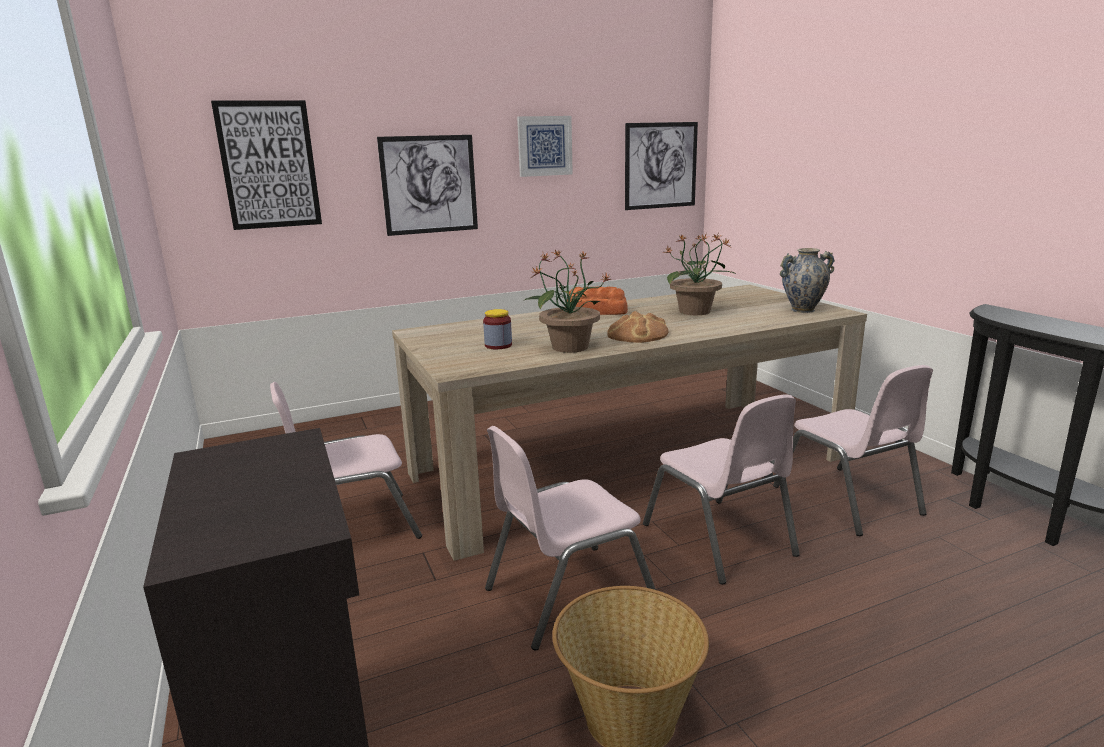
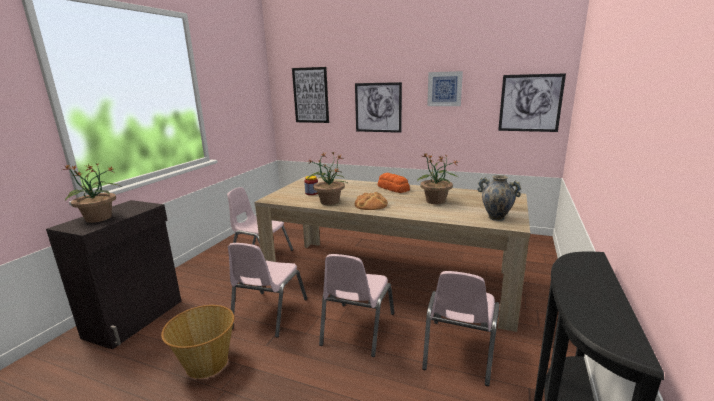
camera: 45 degrees right, 0 degrees up
(248, 503) = (99, 218): none -> potted plant
(567, 594) = (269, 313): pink chair -> pink chair turned 90 degrees counterclockwise

